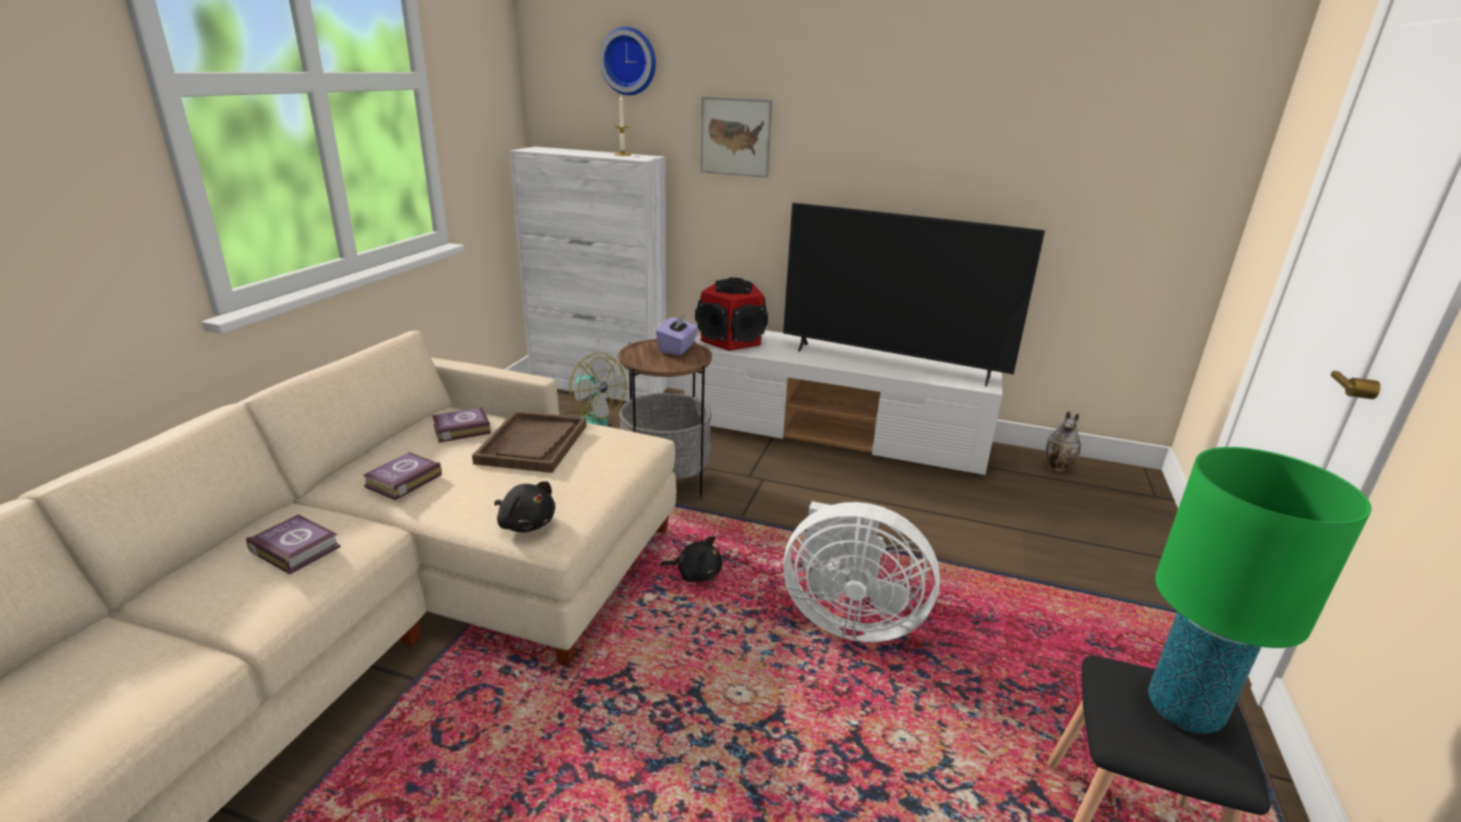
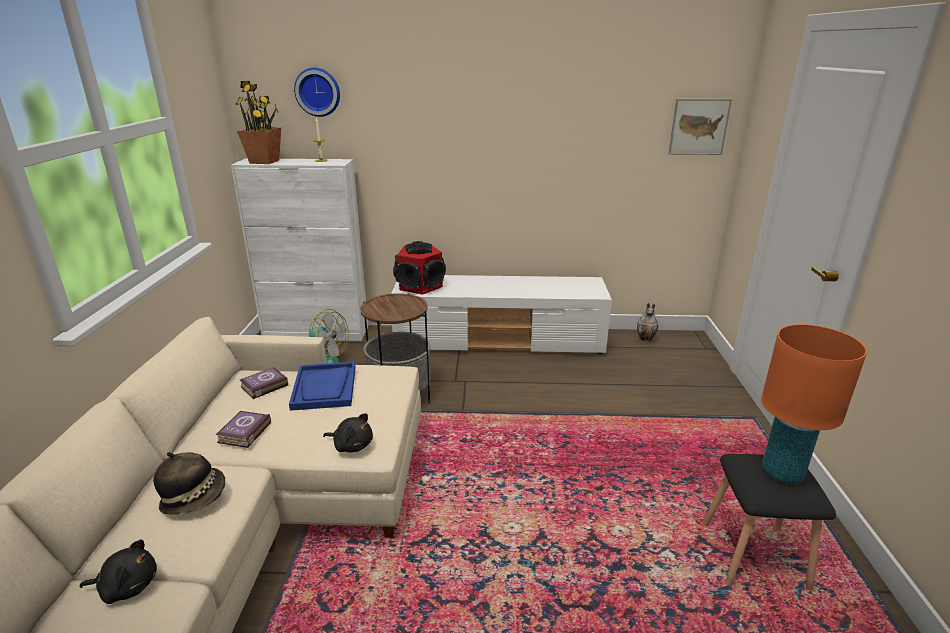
camera: 15 degrees left, 0 degrees up
(296, 548) = (195, 497): book -> hat
(533, 444) = (324, 387): brown tray -> blue tray
(552, 150) = (264, 161): none -> potted plant
(677, 348) = (400, 300): purple tissue box -> none
(696, 574) = (449, 456): black plush toy -> black plush toy (127, 586)
(735, 137) = (405, 141): picture -> picture (699, 127)
(848, 619) = (559, 464): white fan -> none
(891, 363) = (534, 288): television -> none
(1183, 709) = (781, 473): green table lamp -> orange table lamp

